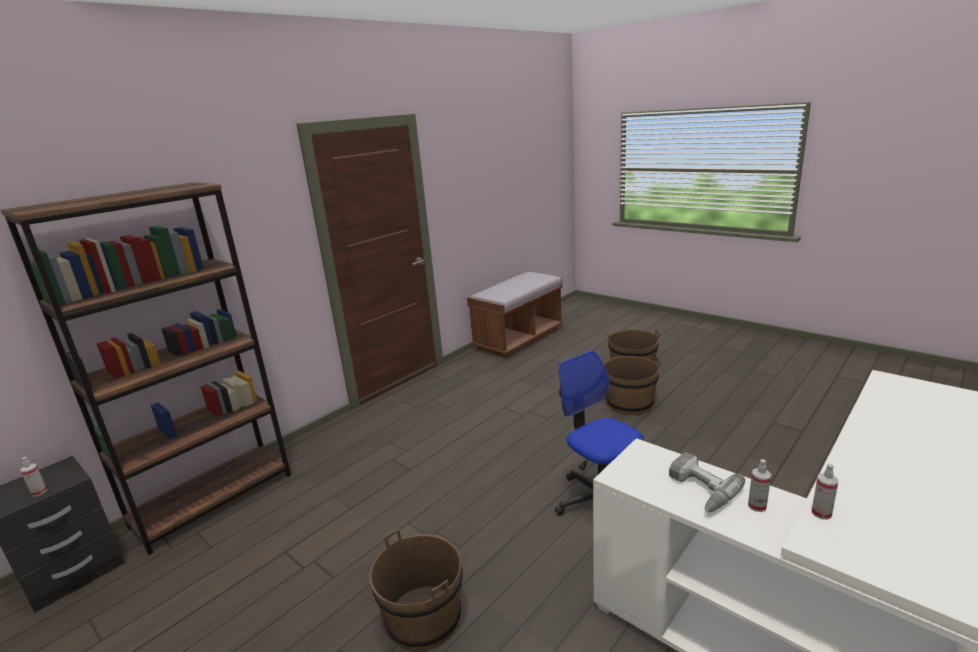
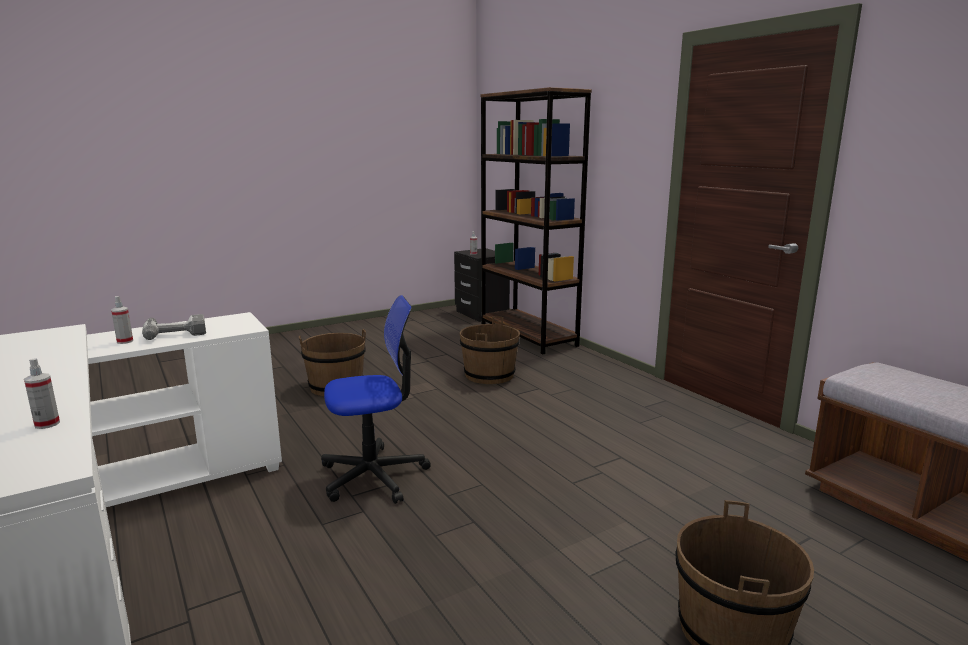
camera: 105 degrees right, 5 degrees down
(629, 404) = (582, 573): brown bucket -> brown bucket (489, 375)
(821, 513) = (68, 340): spray bottle -> spray bottle (47, 424)

